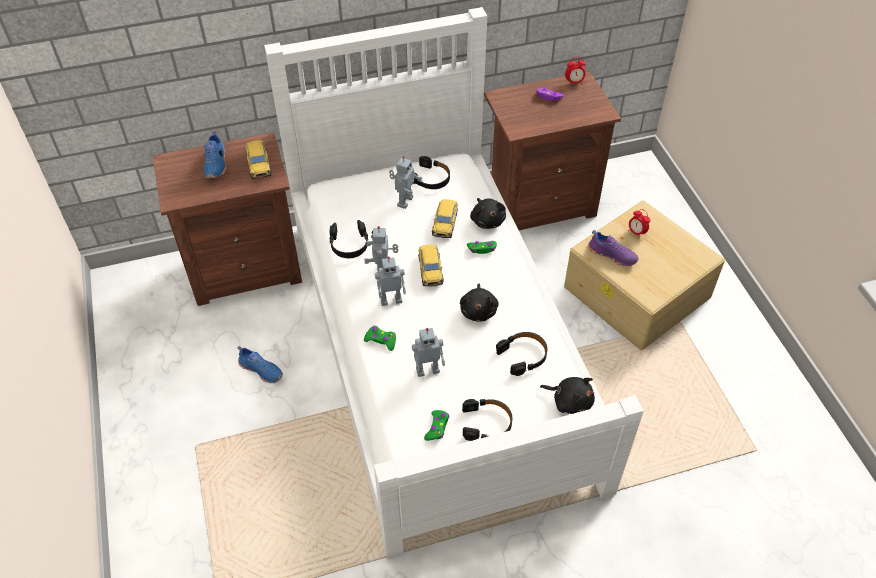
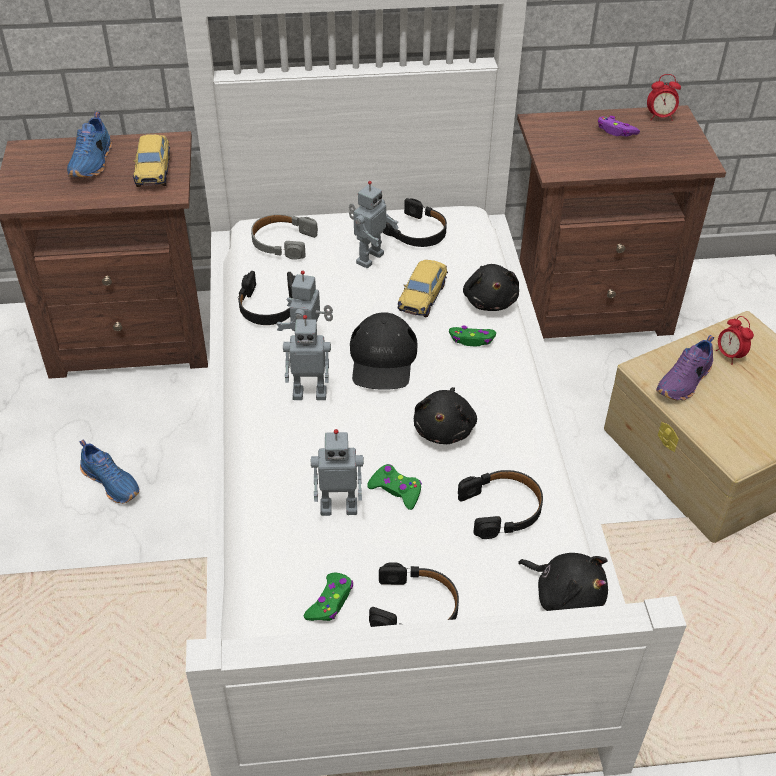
camera: 10 degrees right, 5 degrees down
(345, 197) = (282, 242): none -> grey headphones
(381, 340) = (277, 451): green game controller -> green game controller (396, 490)
(430, 270) = (382, 360): toy car -> black cap
(612, 254) = (685, 382): purple shoe -> purple shoe turned 90 degrees clockwise

